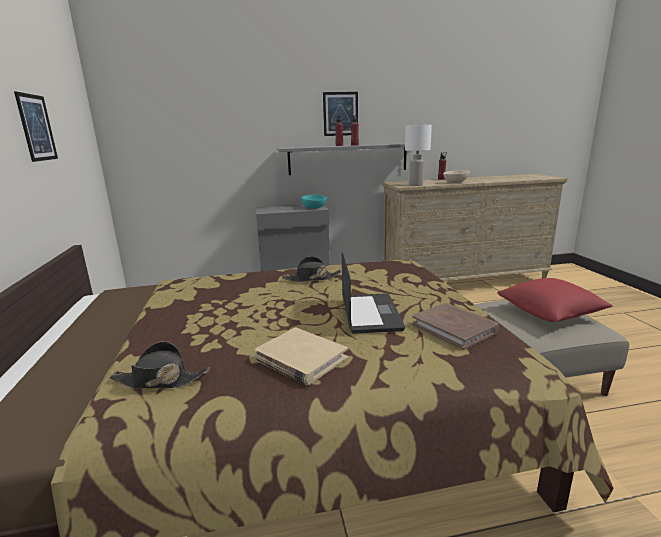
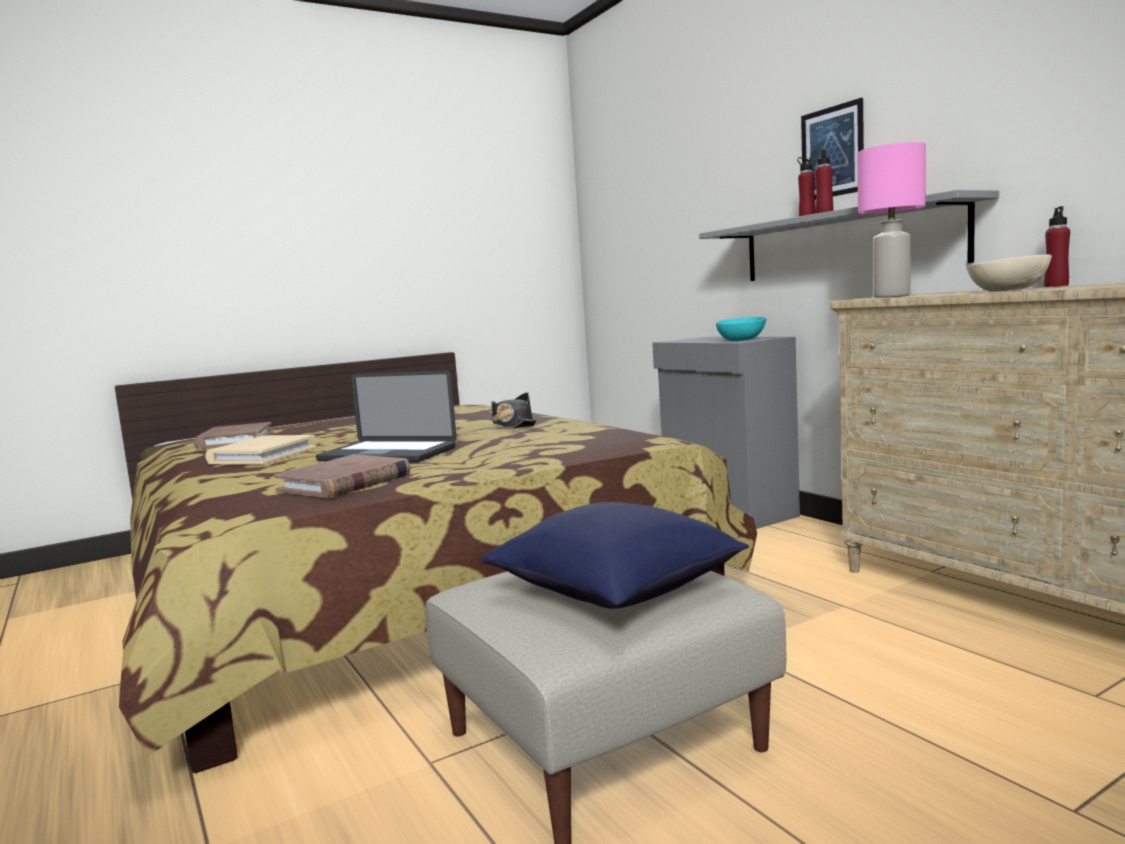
camera: 70 degrees right, 10 degrees down
(36, 128) = (434, 229): picture -> none
(160, 380) = (235, 440): black hat -> brown book
(370, 314) = (387, 454): laptop -> laptop turned 45 degrees clockwise
(415, 185) = (892, 296): white table lamp -> pink table lamp
(550, 313) = (617, 593): red pillow -> blue pillow

